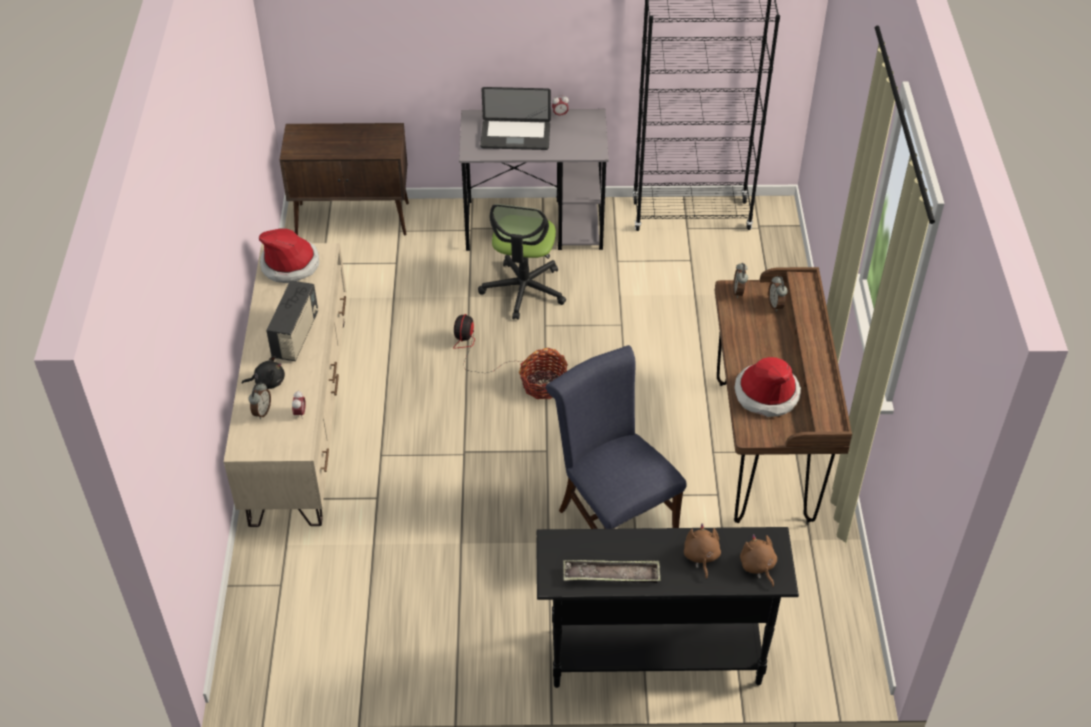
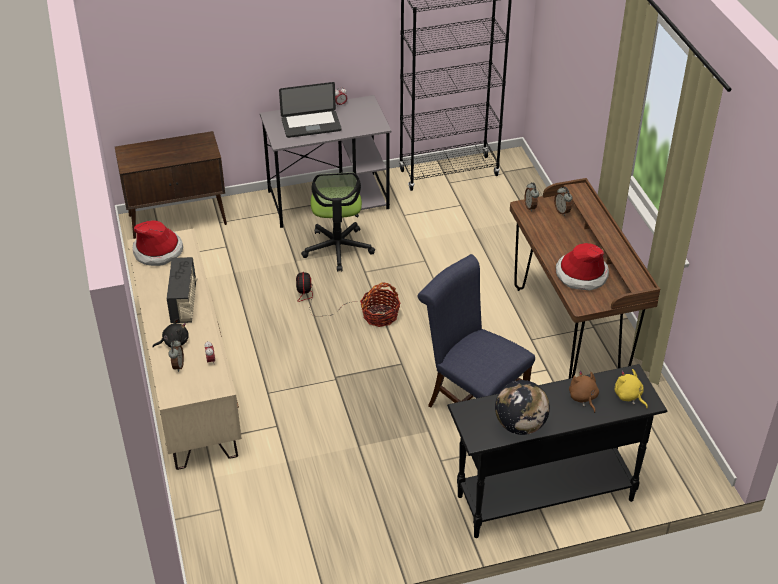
camera: 15 degrees left, 5 degrees down
(611, 575) = (520, 425): tray -> globe
(758, 566) = (629, 396): brown plush toy -> yellow plush toy

